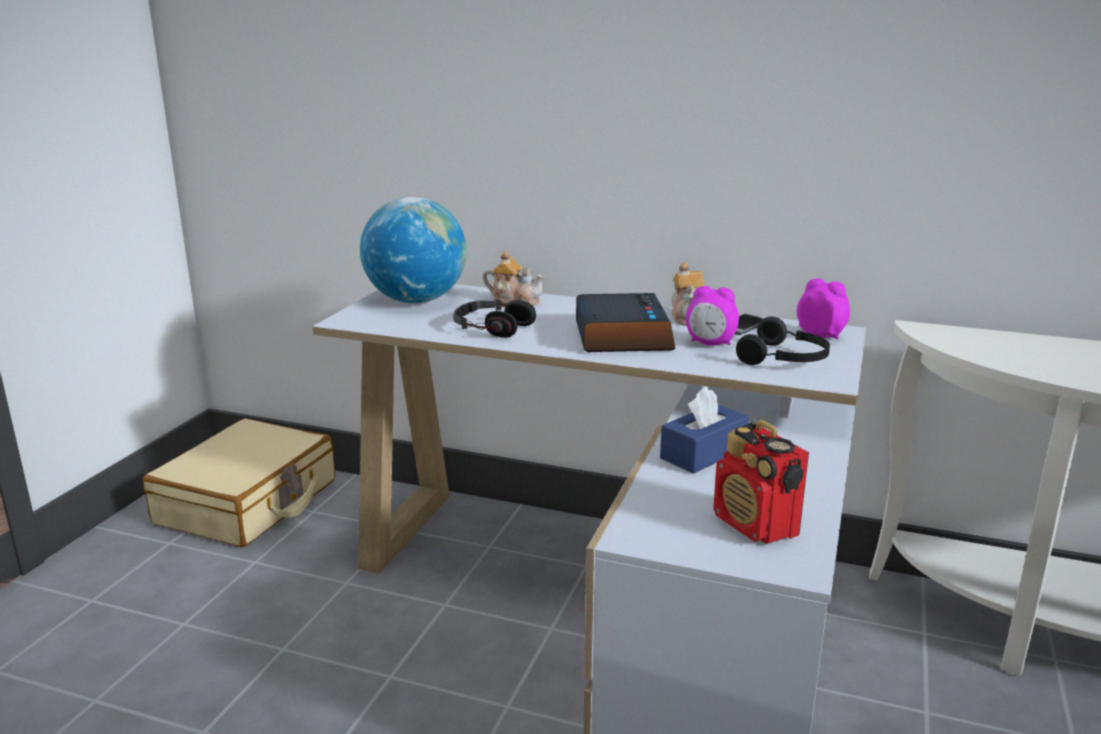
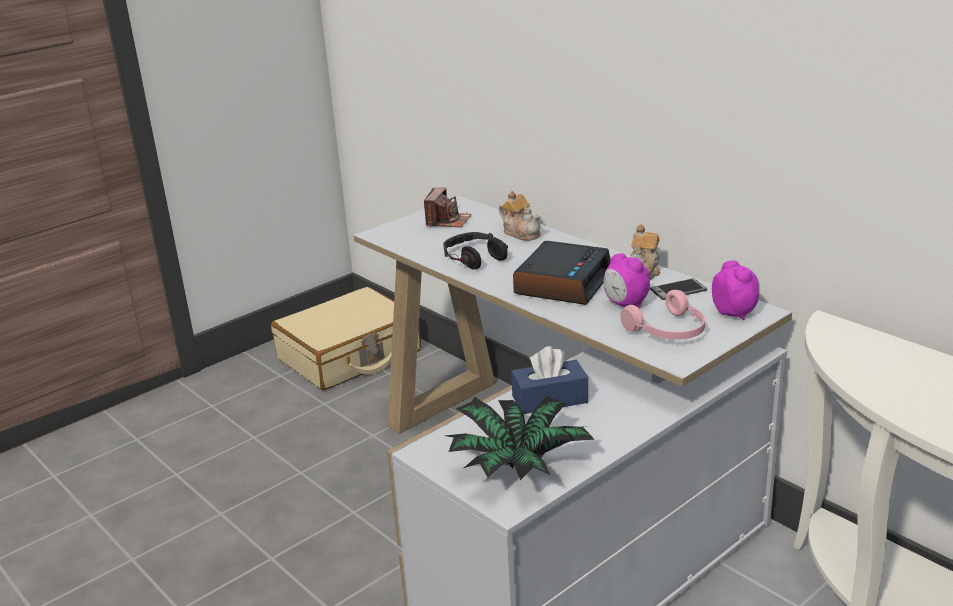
camera: 30 degrees right, 5 degrees up
(416, 300) = (447, 221): globe -> camera
(756, 526) = (517, 466): radio -> potted plant
(785, 359) = (669, 331): black headphones -> pink headphones

